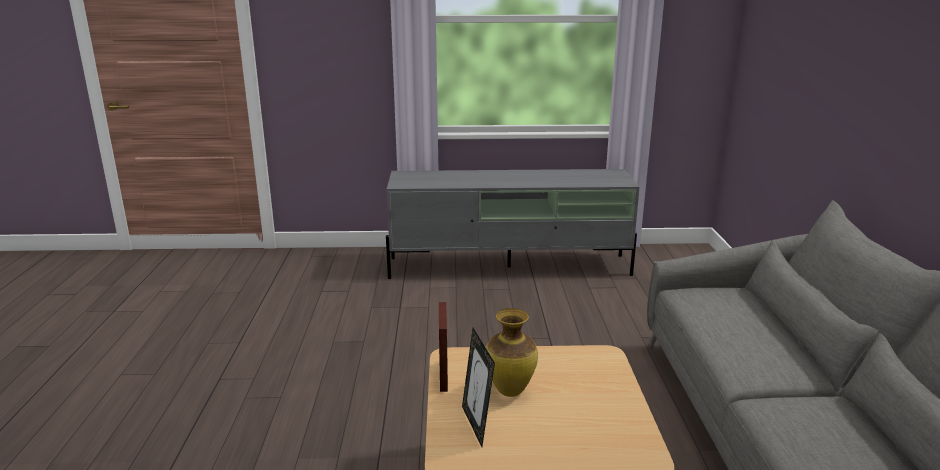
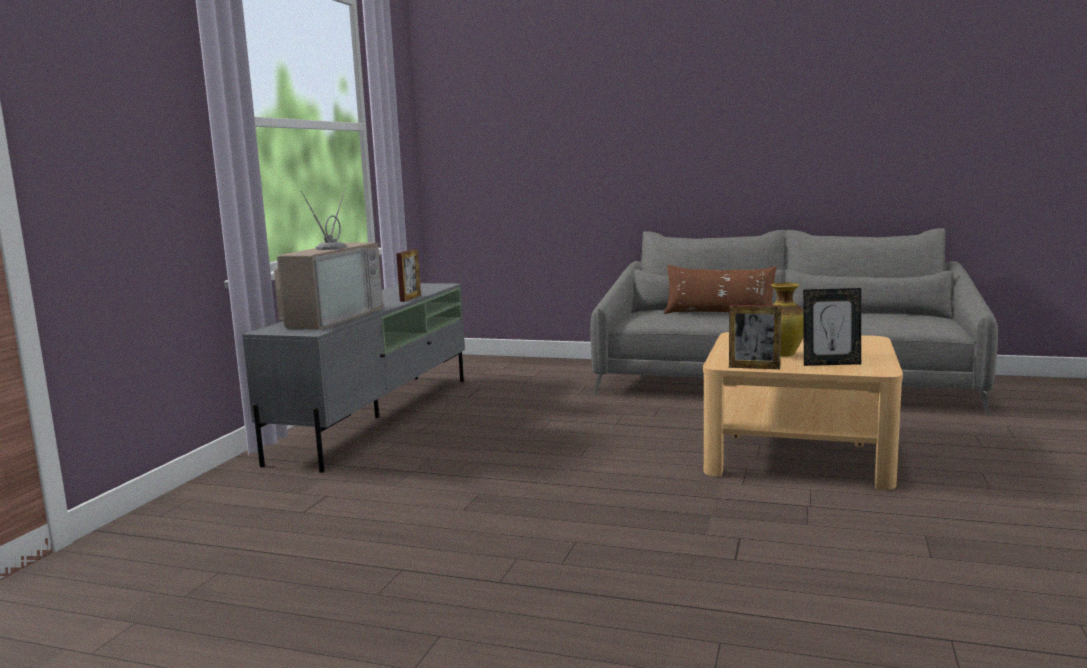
camera: 70 degrees left, 10 degrees down
(453, 178) = (330, 317): none -> television
(546, 184) = (410, 298): none -> picture frame
(770, 339) = (719, 314): none -> brown pillow

